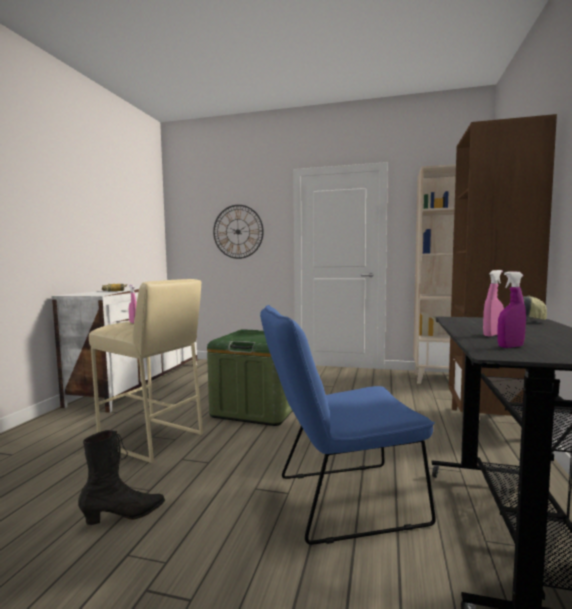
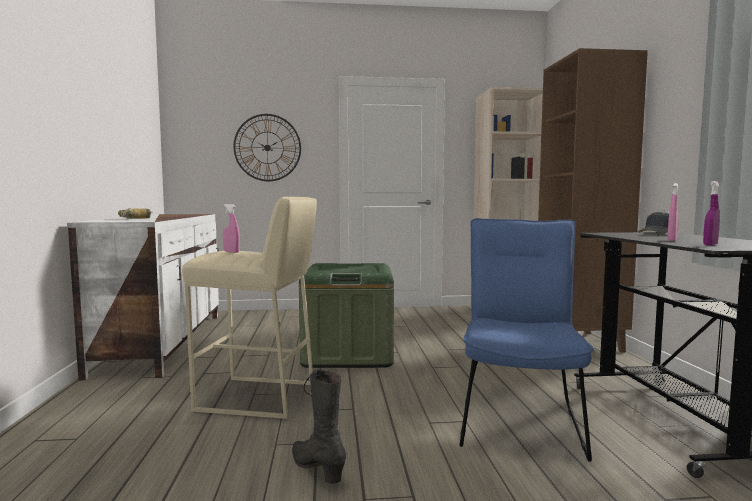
camera: 20 degrees left, 0 degrees up
(124, 515) = (317, 469): black boot -> black boot turned 75 degrees counterclockwise
(339, 501) = (519, 419): blue chair -> blue chair turned 135 degrees clockwise

